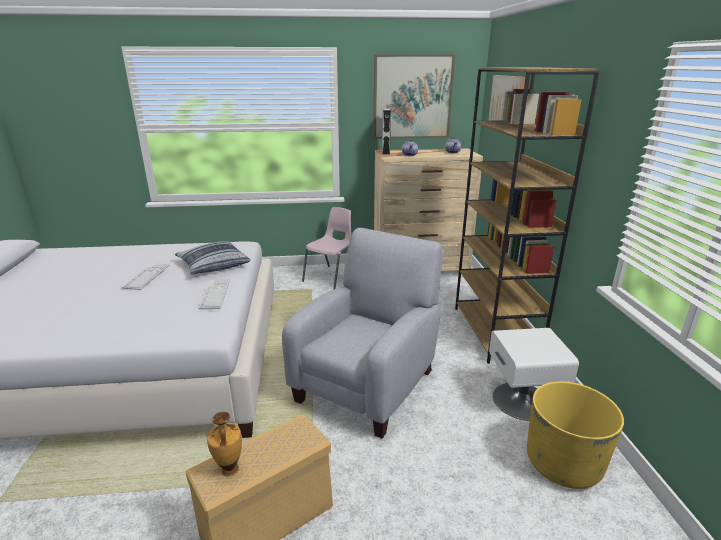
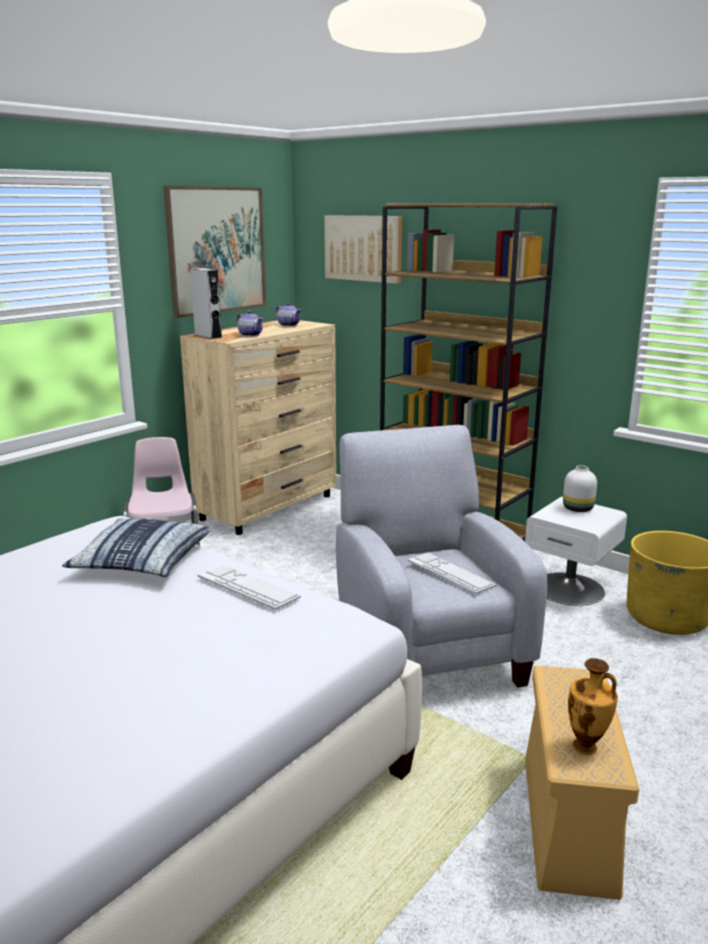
camera: 45 degrees left, 5 degrees down
(147, 276) = (70, 615): keyboard -> keyboard (450, 573)
(540, 340) = (577, 508): none -> white vase

